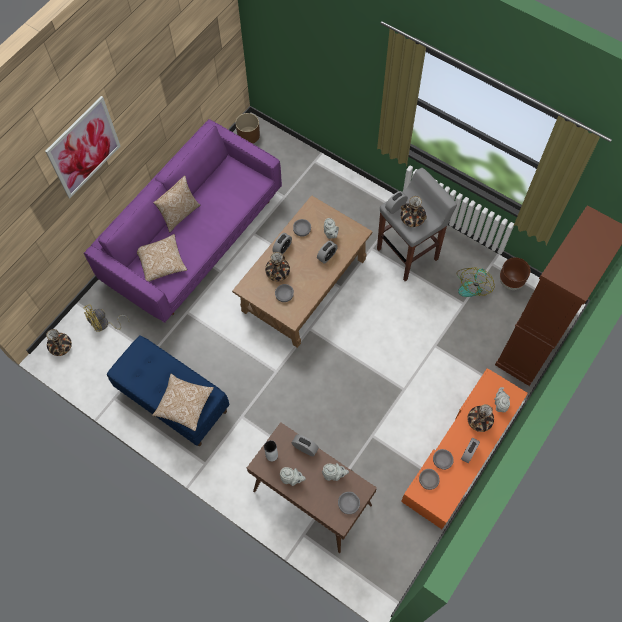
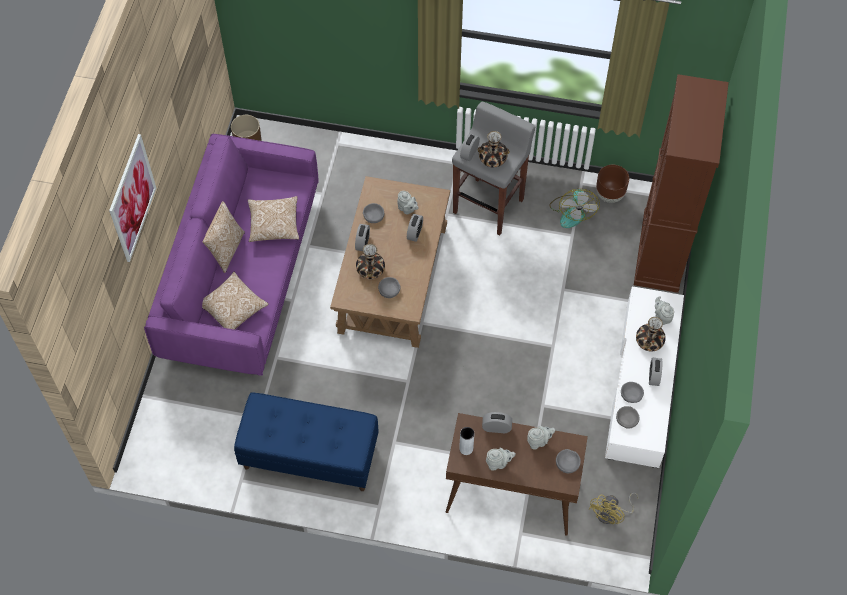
camera: 25 degrees left, 5 degrees down
(61, 346) = (149, 450): vase -> none
(104, 325) = (188, 407): yellow fan -> yellow fan (611, 514)
(184, 405) = (338, 444): pillow -> pillow (274, 225)
(462, 452) = (642, 384): orange tv stand -> white tv stand

